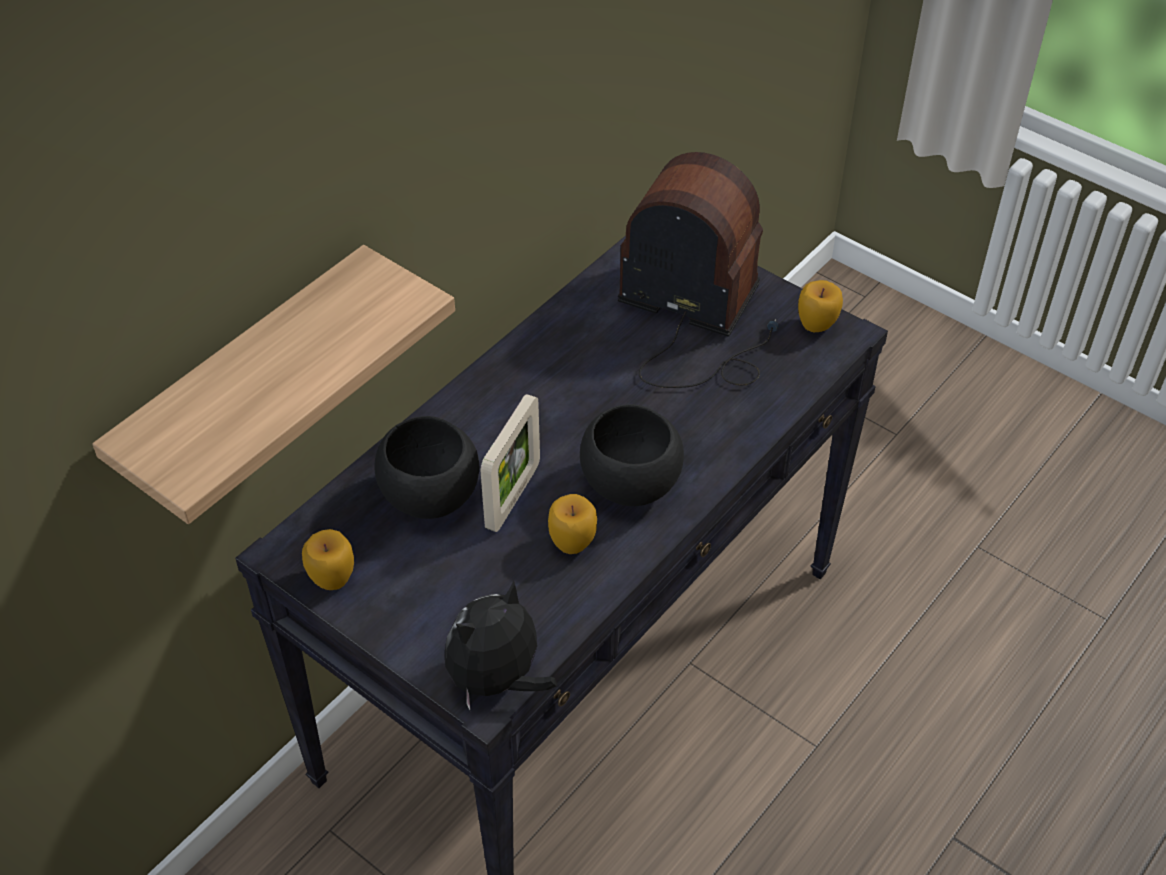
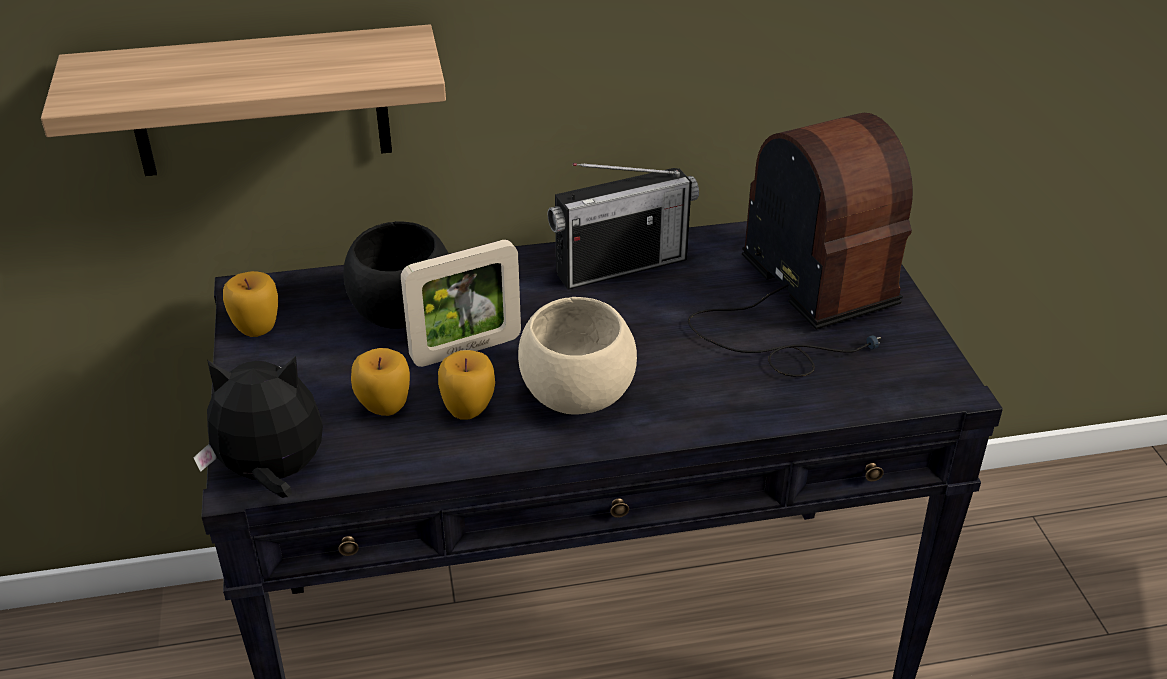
camera: 40 degrees right, 10 degrees down
(541, 359) = (621, 266): none -> radio
(630, 486) = (576, 396): black bowl -> beige bowl
(816, 326) = (923, 366): apple -> apple (384, 408)

